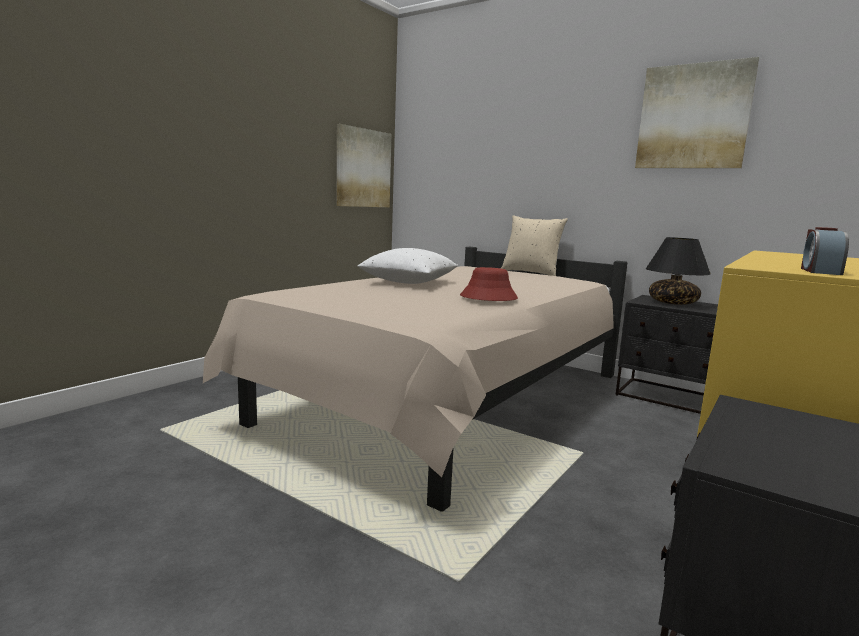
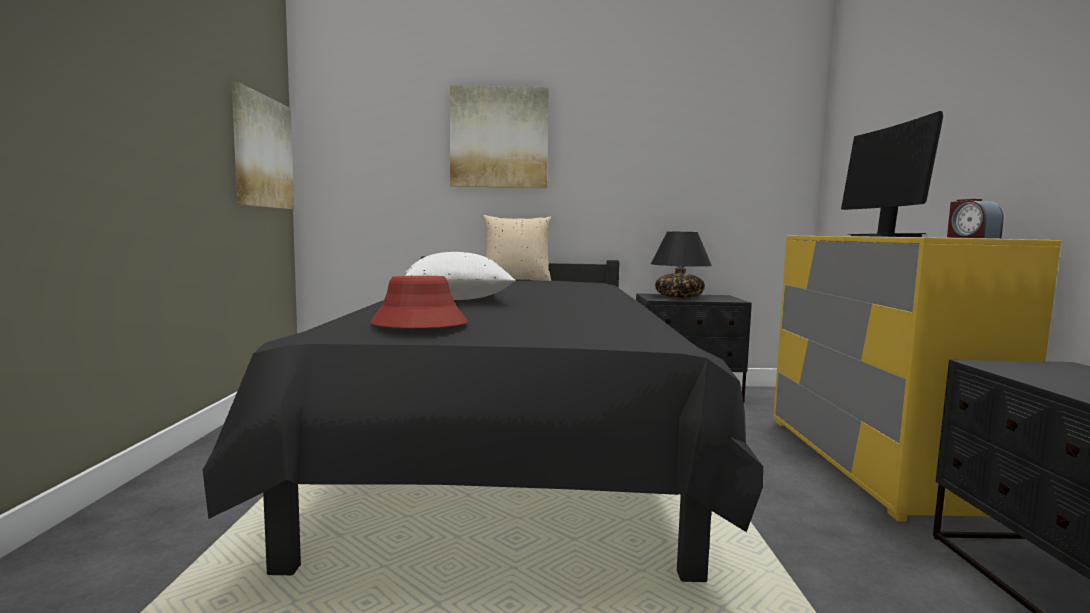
camera: 35 degrees left, 5 degrees down
(448, 401) = (508, 450): beige bed -> black bed
(488, 298) = (596, 304): red hat -> red hat (418, 324)
(693, 117) = (668, 113): picture -> picture (499, 138)
(789, 261) = (884, 236): none -> monitor

